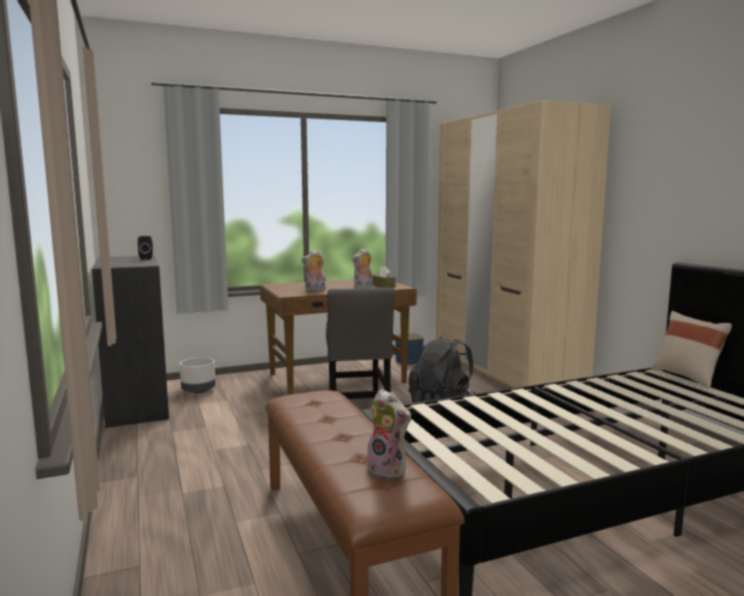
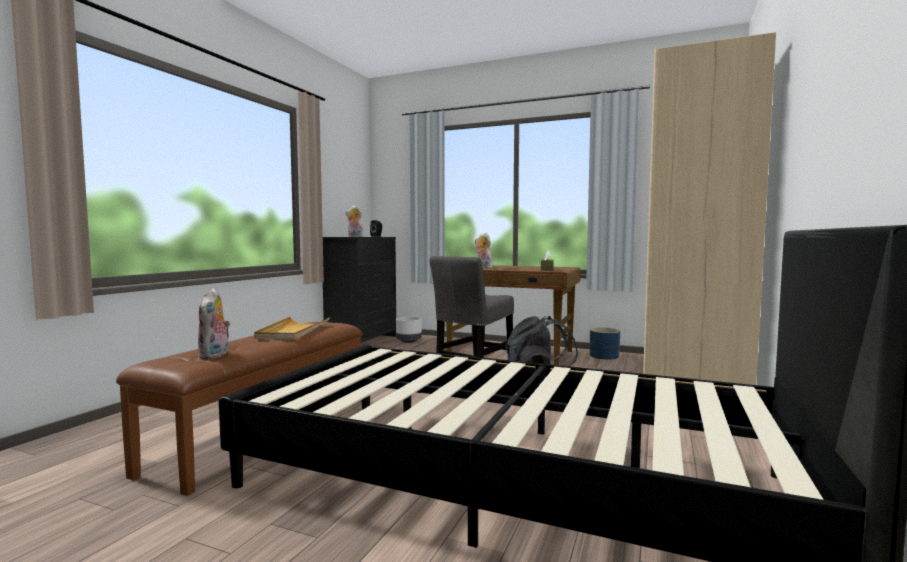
camera: 45 degrees right, 5 degrees down
(324, 416) = (293, 331): none -> beige tray
(363, 287) = (525, 269): plush toy -> plush toy (354, 236)
(688, 377) = (772, 402): beige pillow -> none

